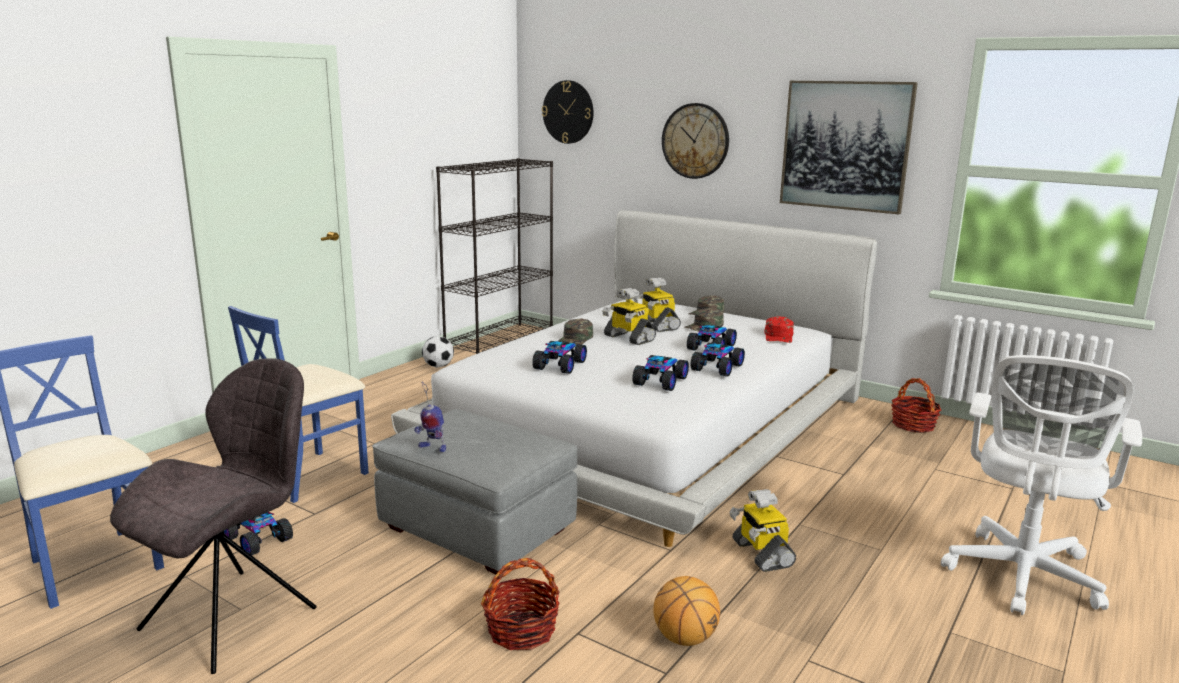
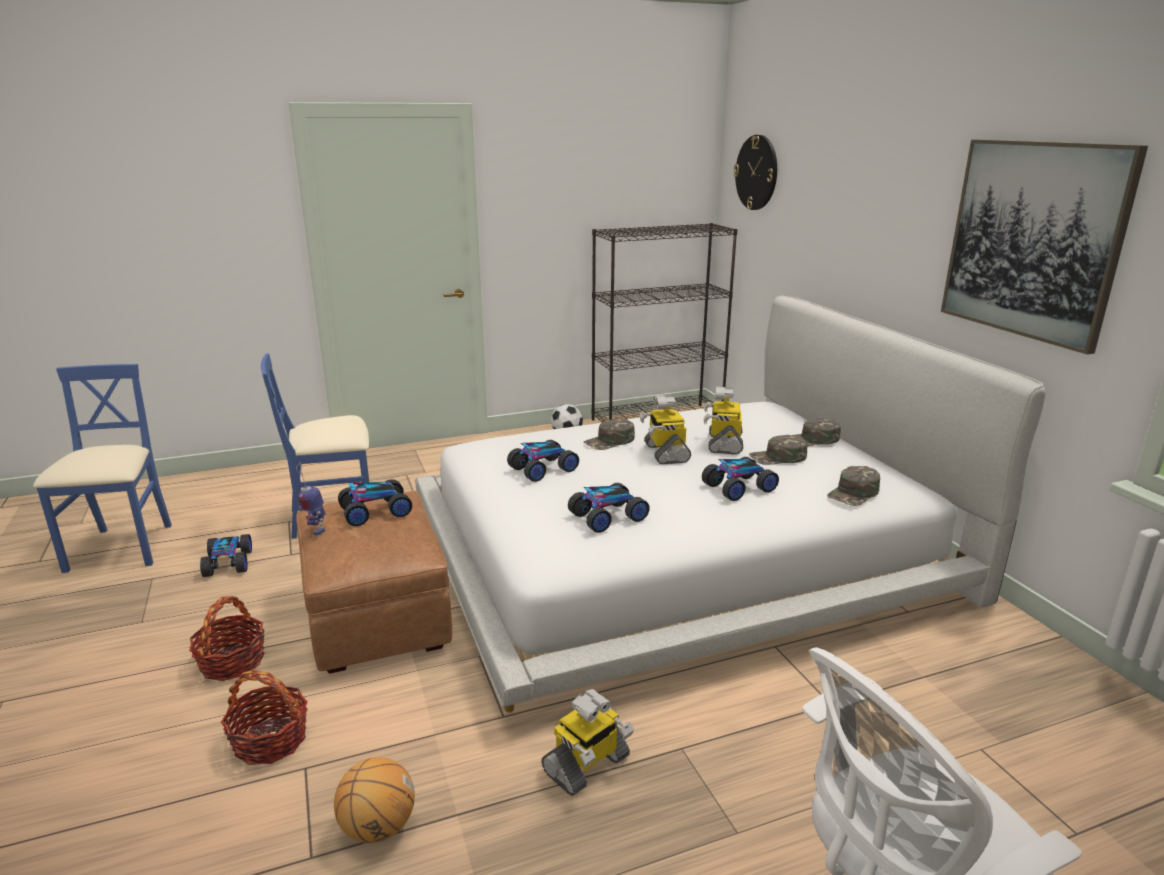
camera: 35 degrees right, 5 degrees up
(235, 616) = (131, 626): grey chair -> none
(478, 529) = (377, 617): grey ottoman -> brown ottoman
(695, 141) = (865, 217): wall clock -> none
(718, 368) = (701, 517): toy car -> toy car (376, 512)
(761, 553) = (587, 766): toy robot -> toy robot turned 150 degrees counterclockwise
(779, 336) = (854, 493): red cap -> green cap
(913, 425) = (1036, 669): basket -> basket (232, 662)

